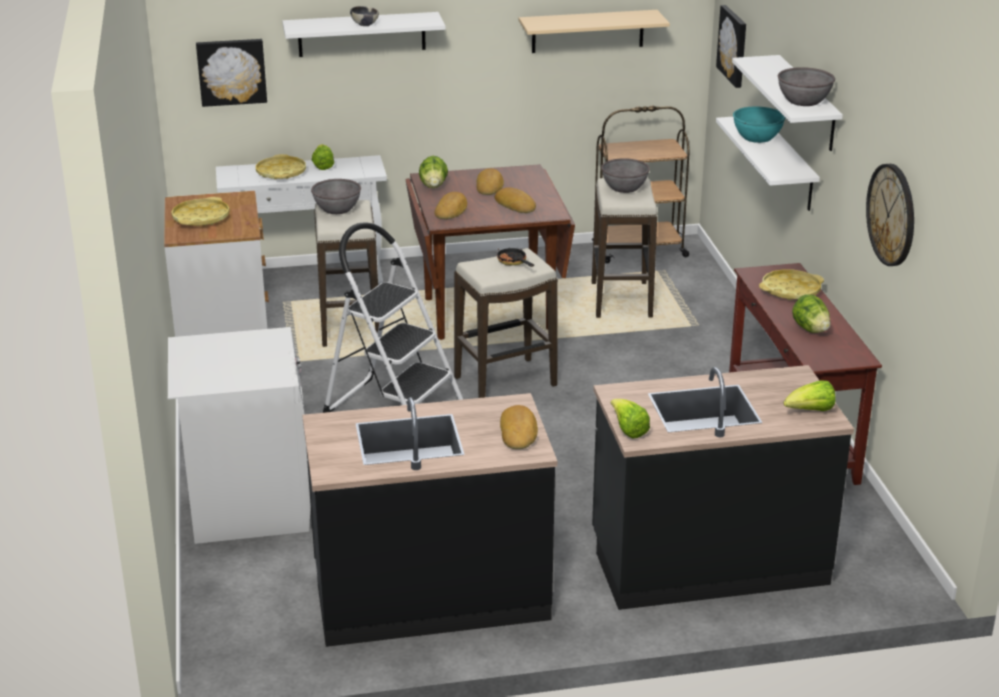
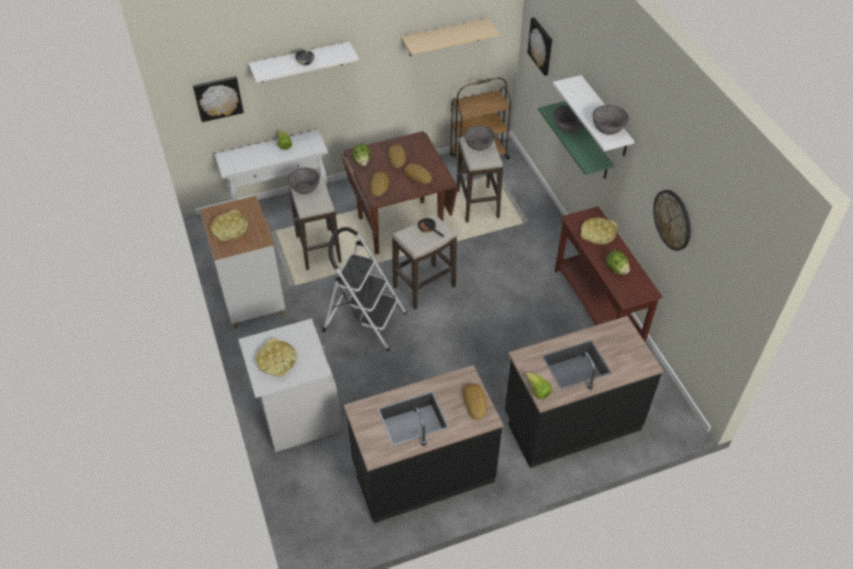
camera: 10 degrees left, 20 degrees up
(281, 172) = (259, 155): yellow tray -> yellow tray (277, 360)
(757, 137) = (568, 127): turquoise bowl -> grey bowl
(787, 163) = (587, 141): white shelf -> green shelf
(810, 411) = (636, 358): lettuce -> none

